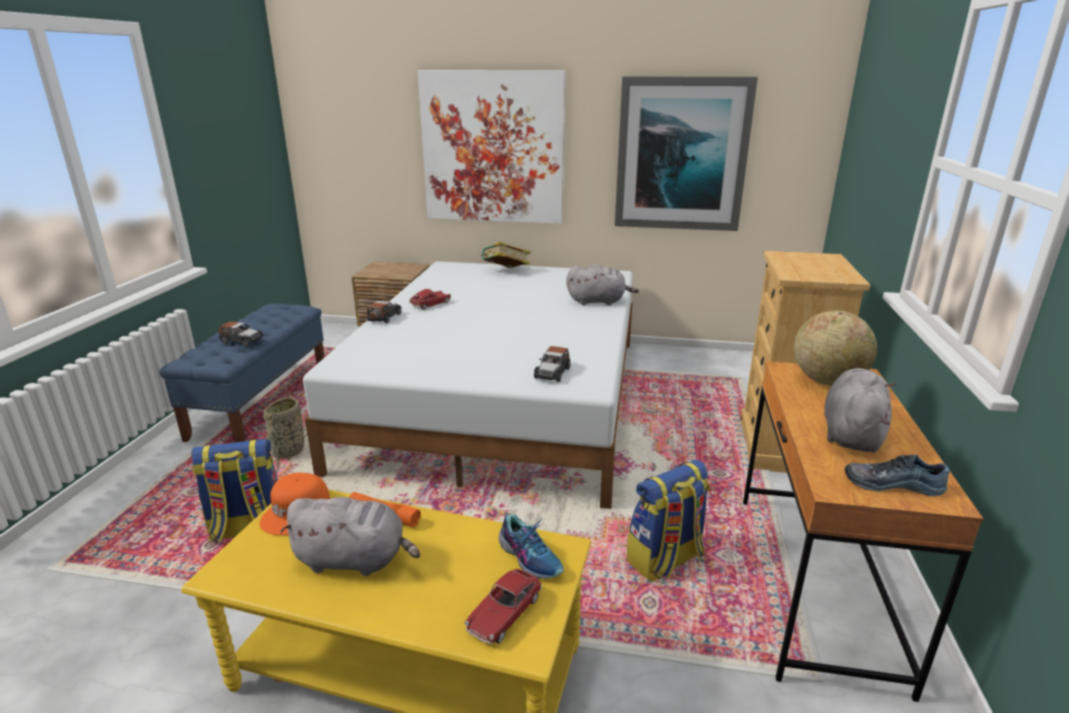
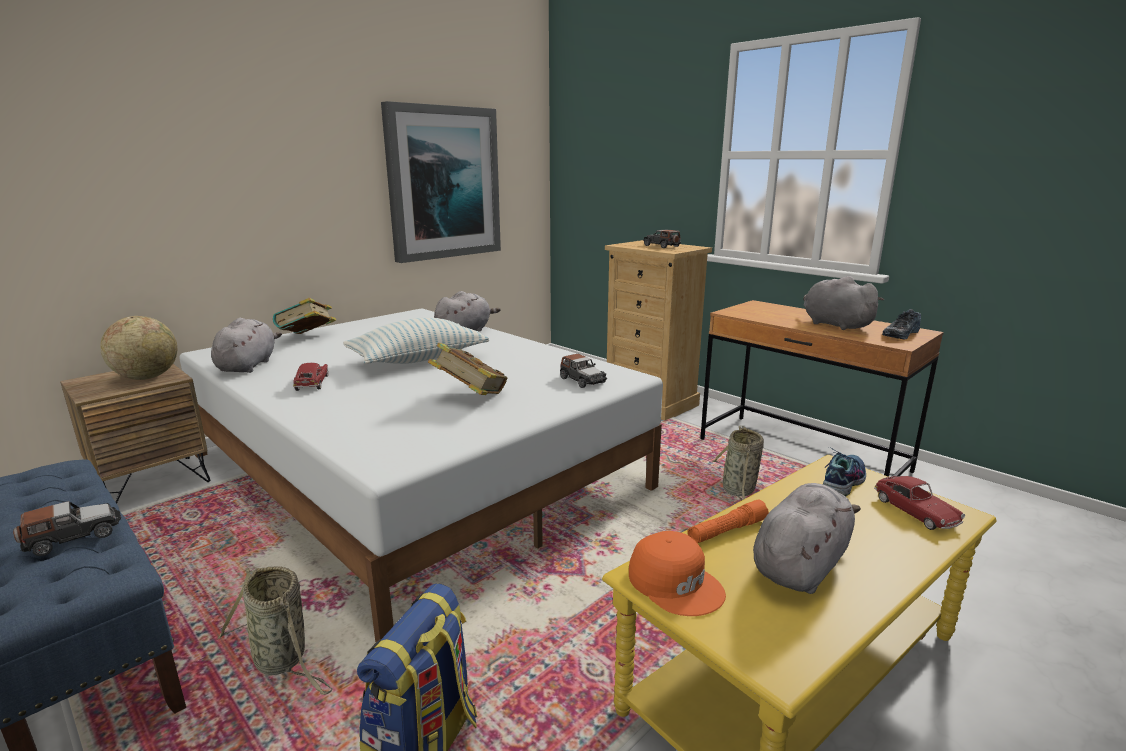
camera: 55 degrees left, 5 degrees down
(384, 317) = (294, 411): toy car -> toy car (661, 246)
(436, 281) = (248, 365): none -> grey plush toy
(465, 350) = (470, 396): none -> book
(493, 148) = (240, 186): picture -> none
(513, 311) = (418, 359): none -> pillow
(530, 557) = (842, 481): shoe -> shoe turned 45 degrees counterclockwise
(665, 560) = (739, 491): backpack -> basket
(827, 381) = (758, 310): globe -> globe (147, 377)

